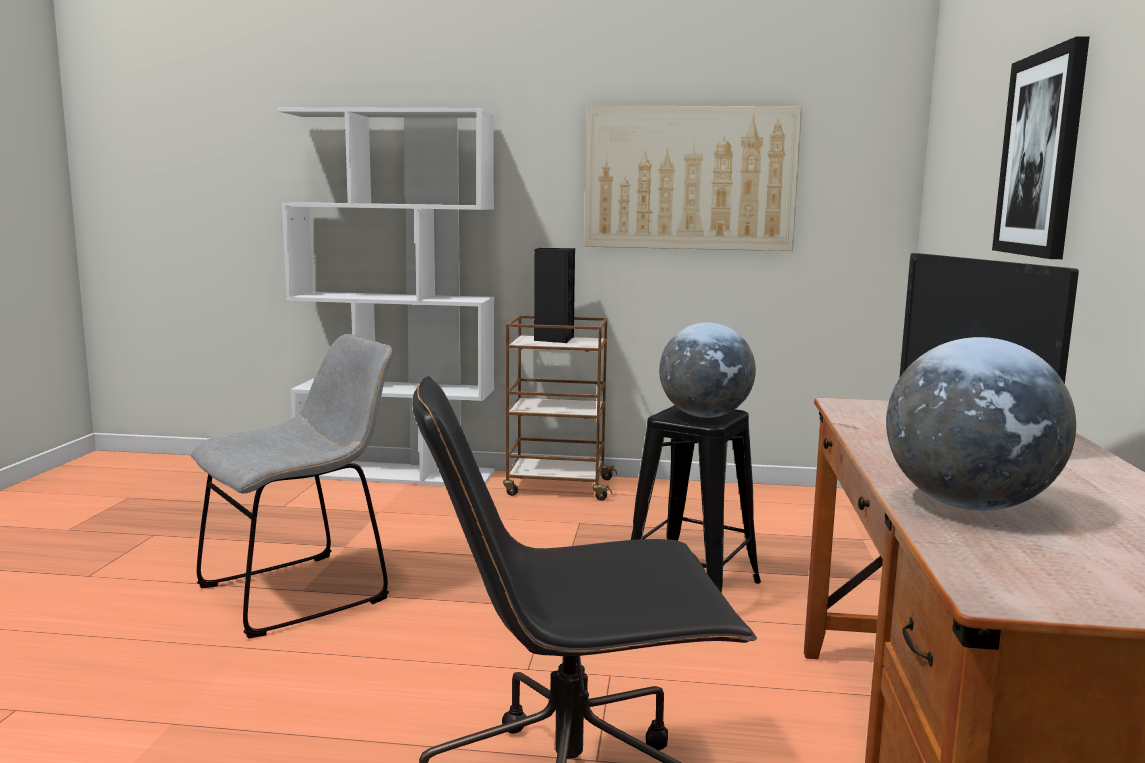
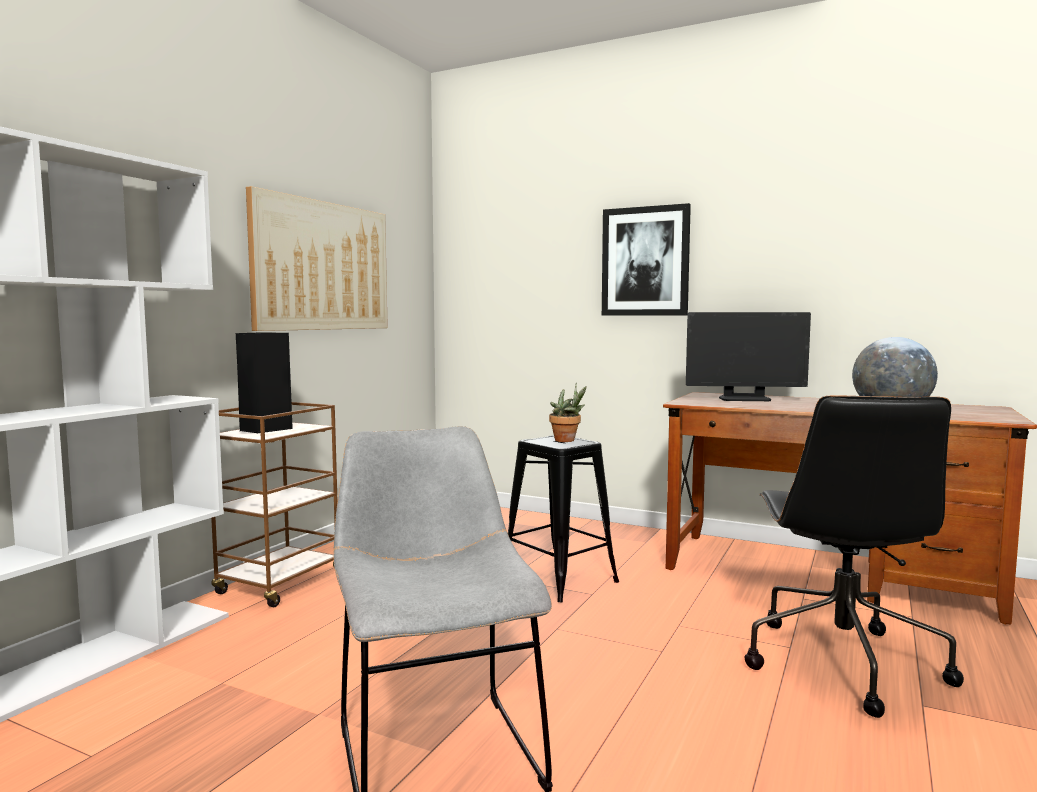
camera: 70 degrees left, 5 degrees down
(705, 416) = (567, 440): globe -> potted plant

